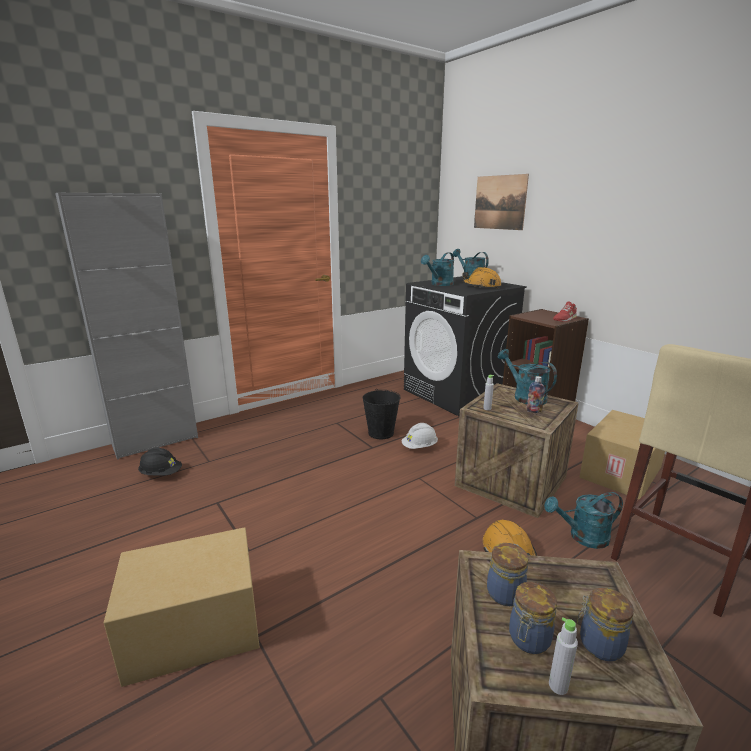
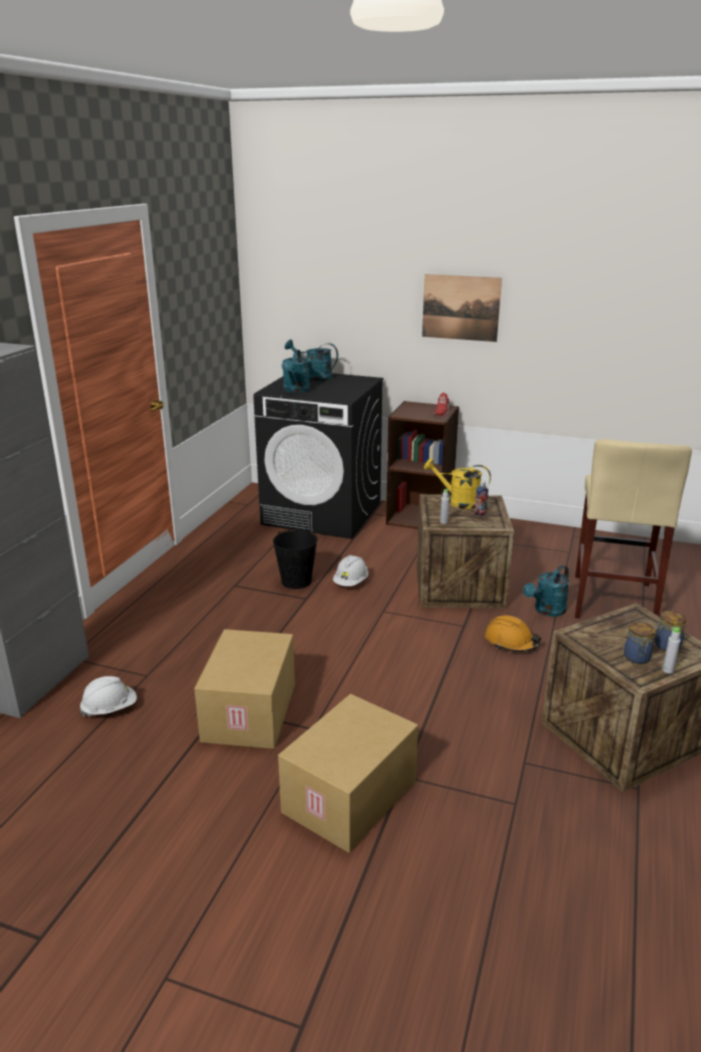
camera: 35 degrees left, 5 degrees up
(161, 474) = (110, 709): black hard hat -> white hard hat
(481, 286) = (343, 386): orange hard hat -> none
(499, 202) = (334, 282): picture -> picture (460, 307)
(505, 592) = (603, 642): jar -> none
(524, 396) = (458, 502): turquoise watering can -> yellow watering can
(622, 473) = (530, 550): cardboard box -> cardboard box (251, 713)

